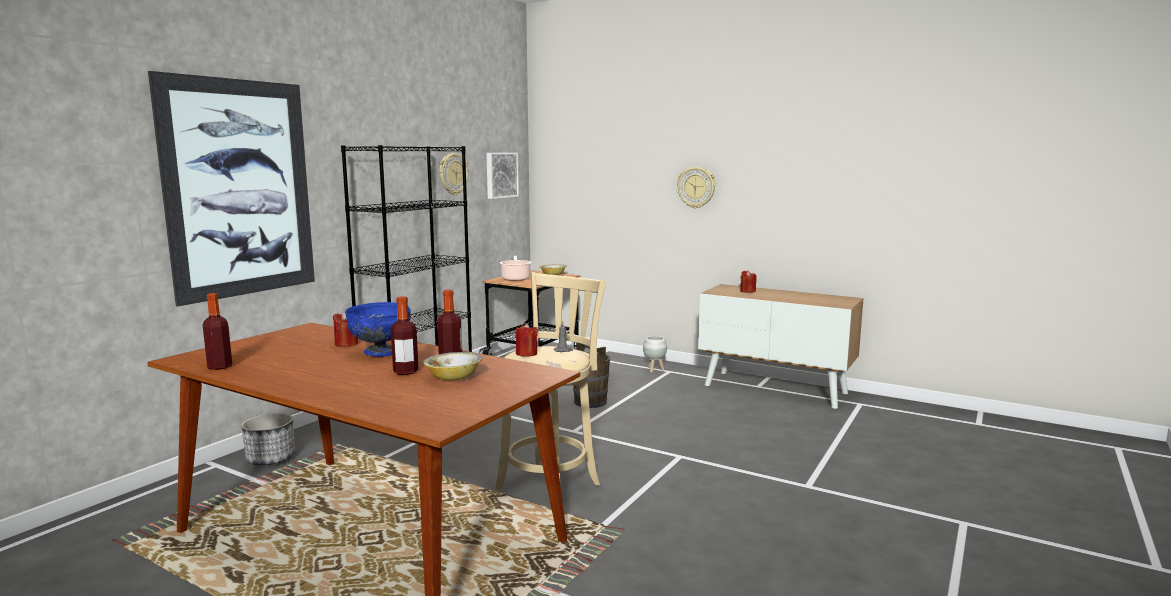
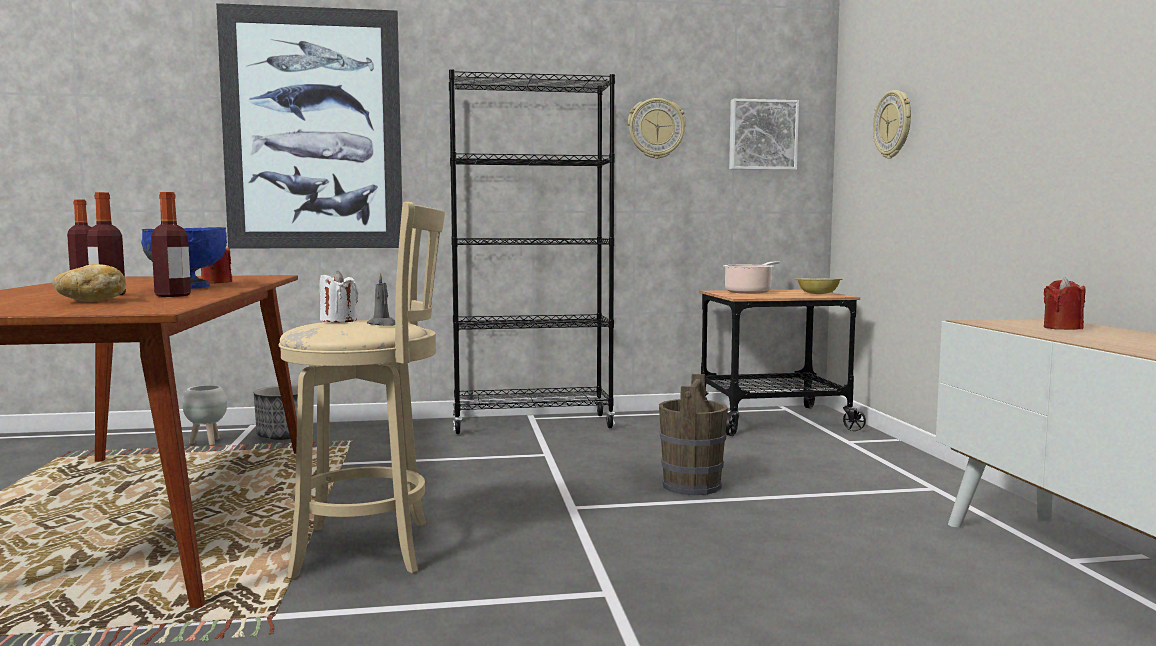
camera: 50 degrees right, 5 degrees down
(453, 378) = (91, 301): bowl -> bread
(526, 354) = (339, 320): red candle -> white candle
(654, 370) = (910, 480): white planter -> white planter (206, 443)
(696, 187) = (1030, 112): wall clock -> wall clock (893, 124)

